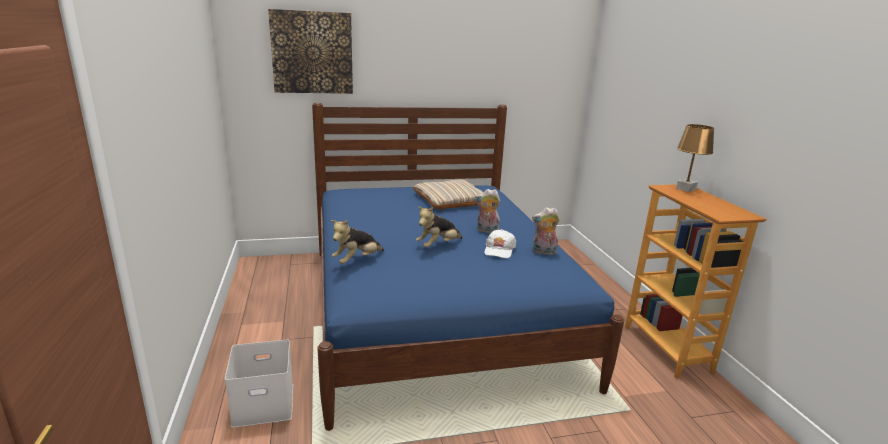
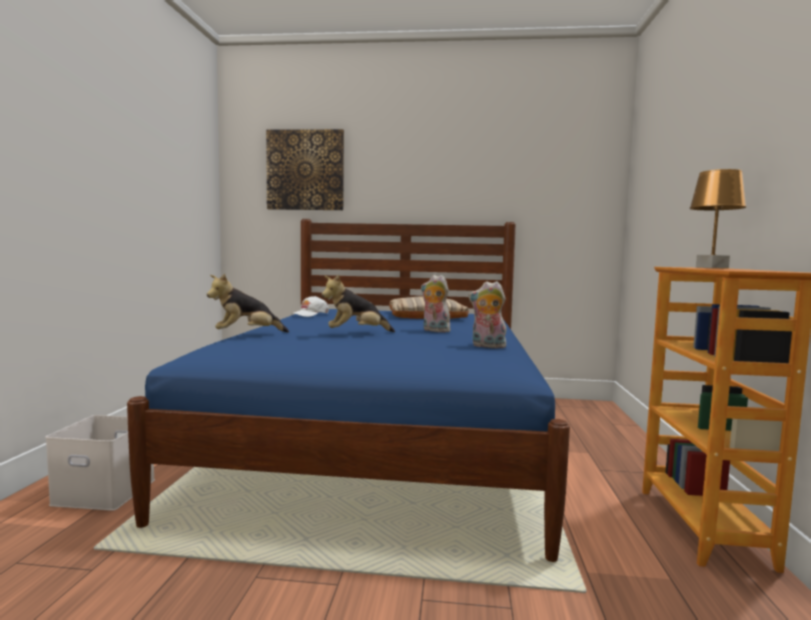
camera: 20 degrees right, 15 degrees down
(499, 250) = (428, 340): white cap -> white cap (310, 314)

